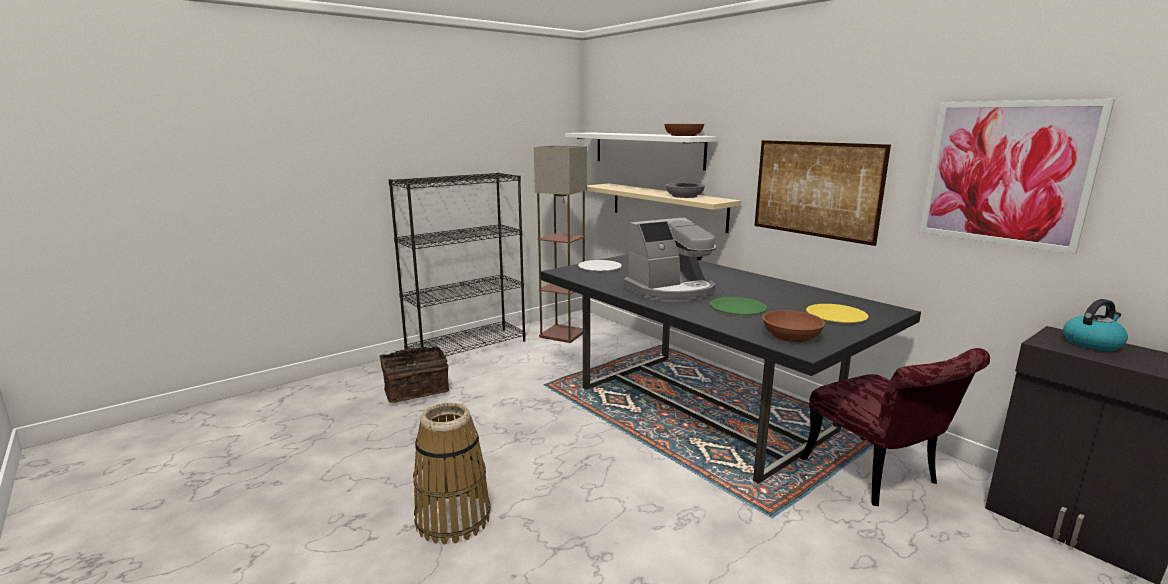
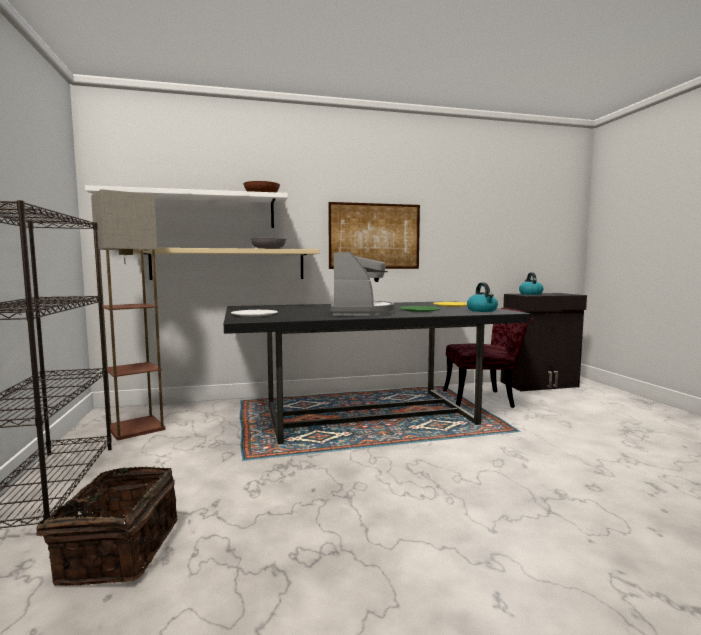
camera: 65 degrees left, 10 degrees down
(453, 518) = (489, 564): basket -> none
(791, 335) = (482, 310): brown bowl -> kettle
(1005, 173) = (476, 219): picture -> none

